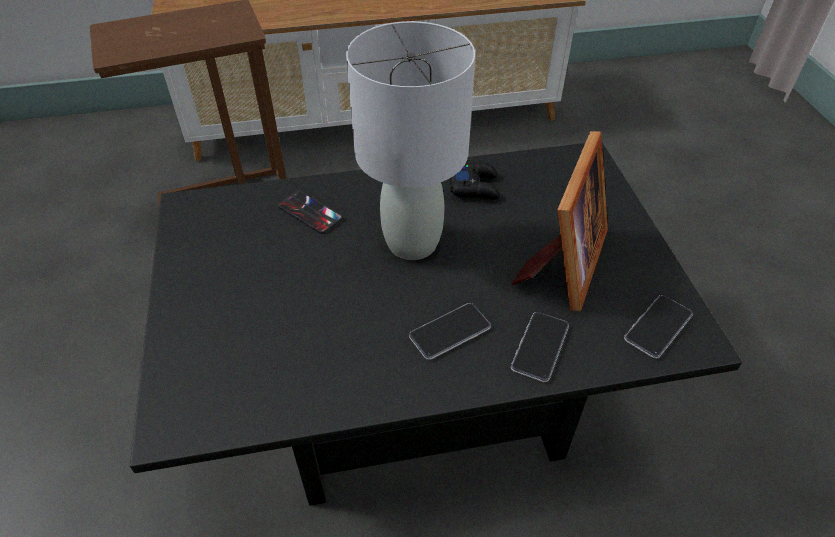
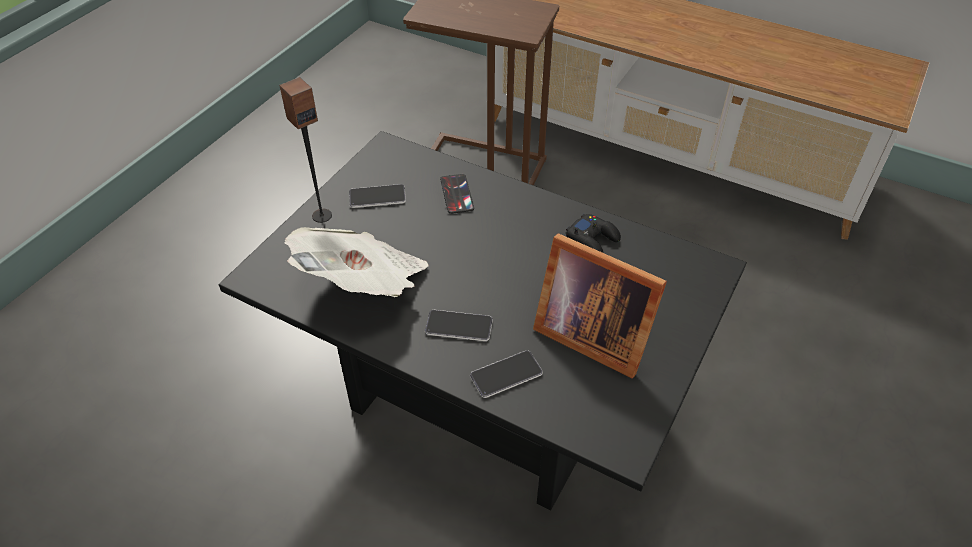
camera: 40 degrees right, 0 degrees up
(184, 312) = (321, 215): none -> speaker
(310, 352) = (364, 284): none -> newspaper
(411, 243) = (500, 254): grey table lamp -> none
(562, 265) = (590, 333): picture frame -> picture frame turned 60 degrees clockwise
(658, 327) = (607, 419): phone -> phone (377, 197)

